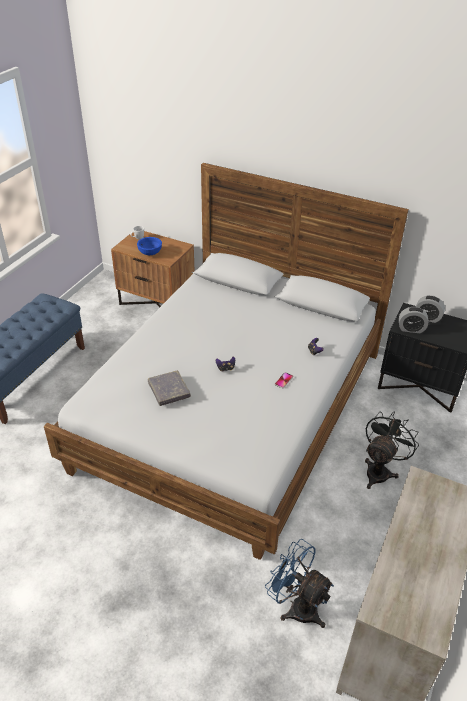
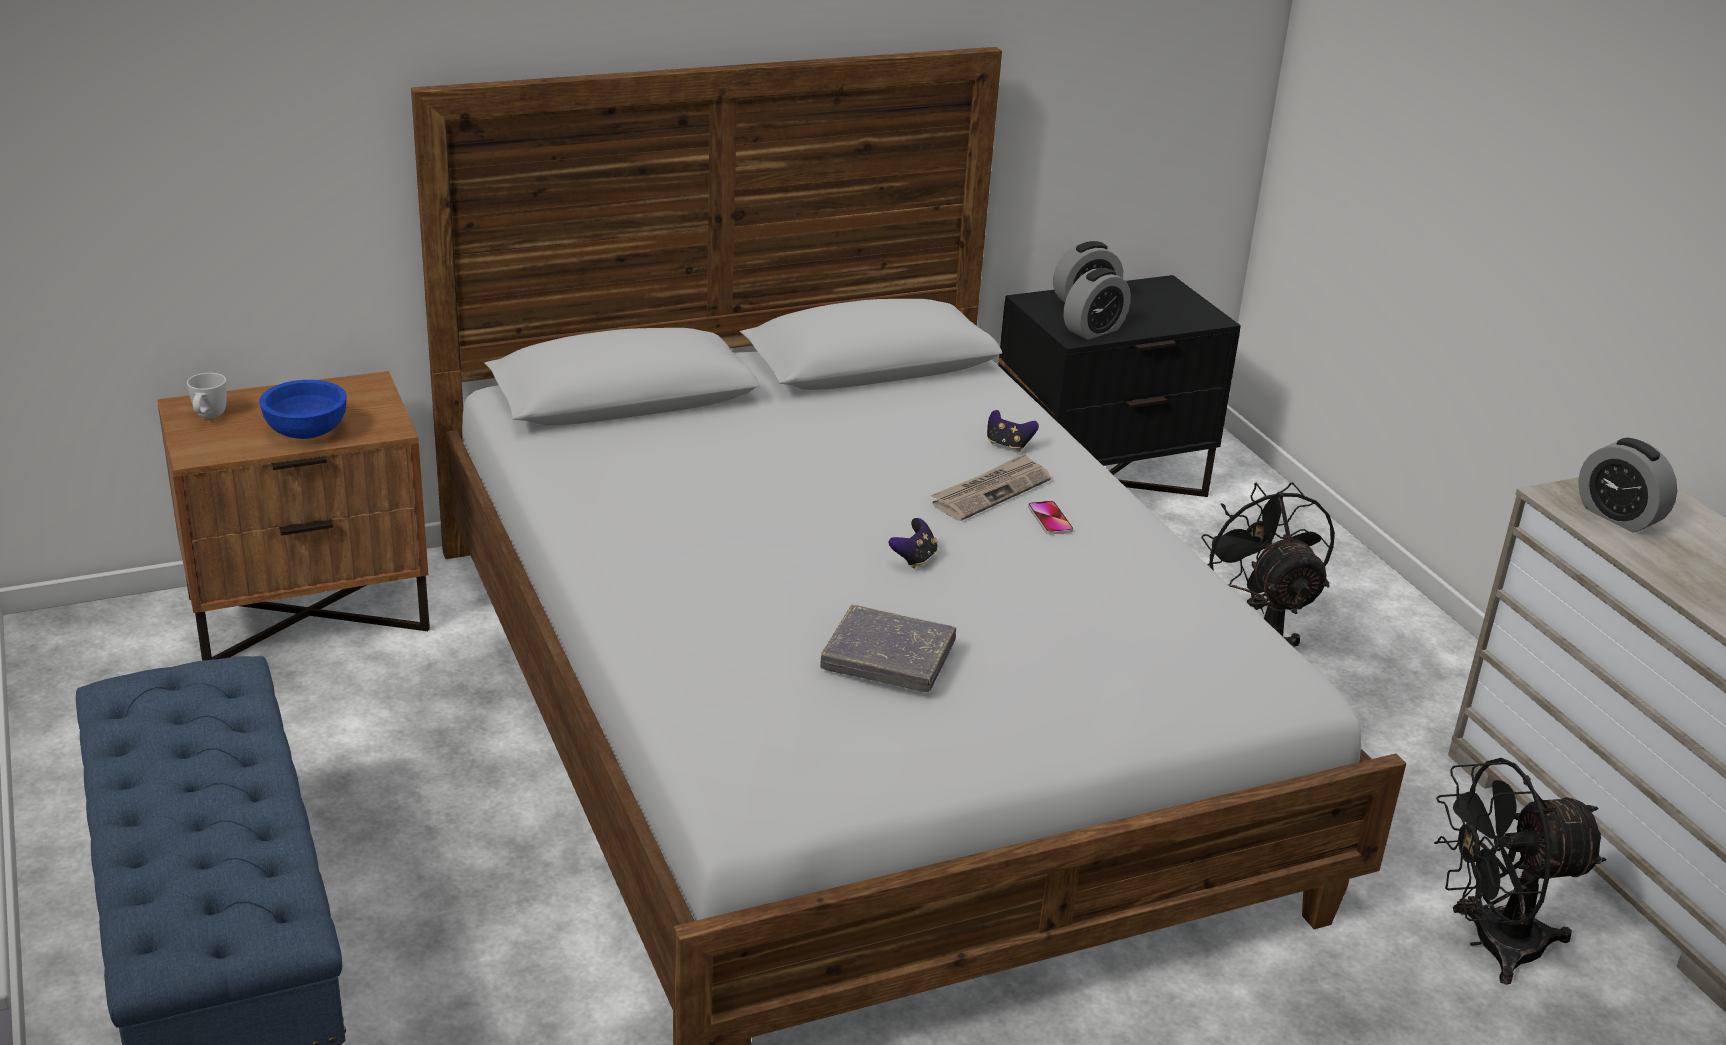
camera: 50 degrees left, 10 degrees down
(282, 362) = (990, 491): none -> newspaper
(297, 606) = (1490, 944): blue fan -> black fan
(429, 500) = (1618, 516): none -> alarm clock

